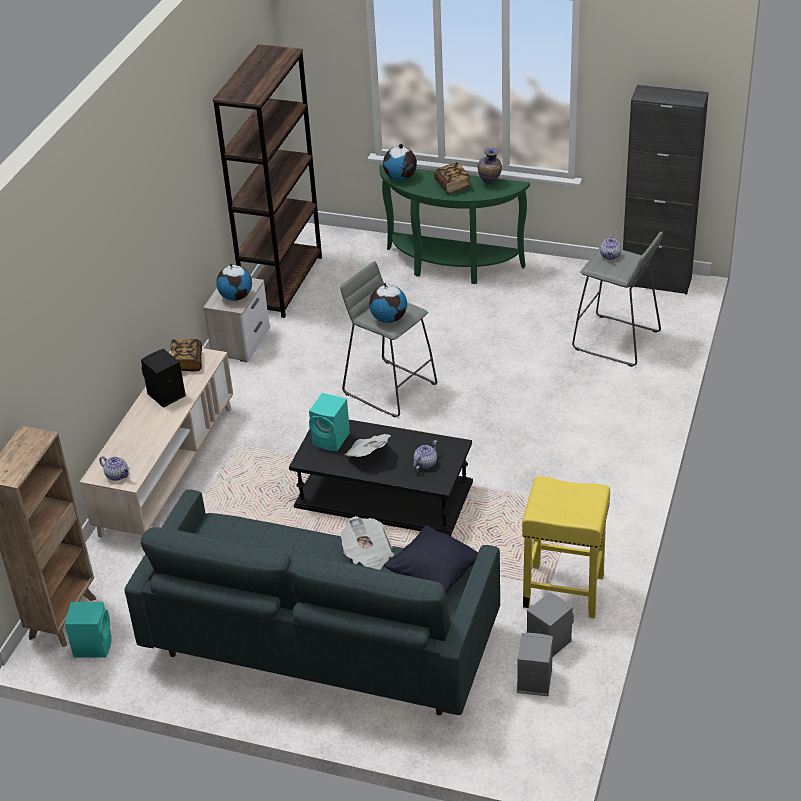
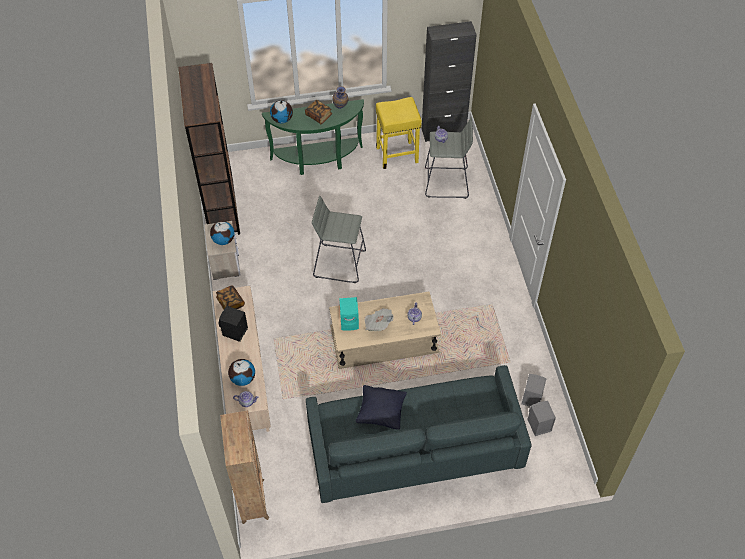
camera: 30 degrees left, 15 degrees up
(93, 645) = (285, 510): turquoise speaker -> none
(368, 555) = (432, 396): newspaper -> none
(383, 495) = (383, 339): black coffee table -> beige coffee table
(389, 318) = (344, 230): globe -> globe (243, 378)
(434, 575) = (476, 394): black pillow -> black pillow (381, 413)
(565, 591) = (520, 362): yellow stool -> yellow stool (397, 155)

